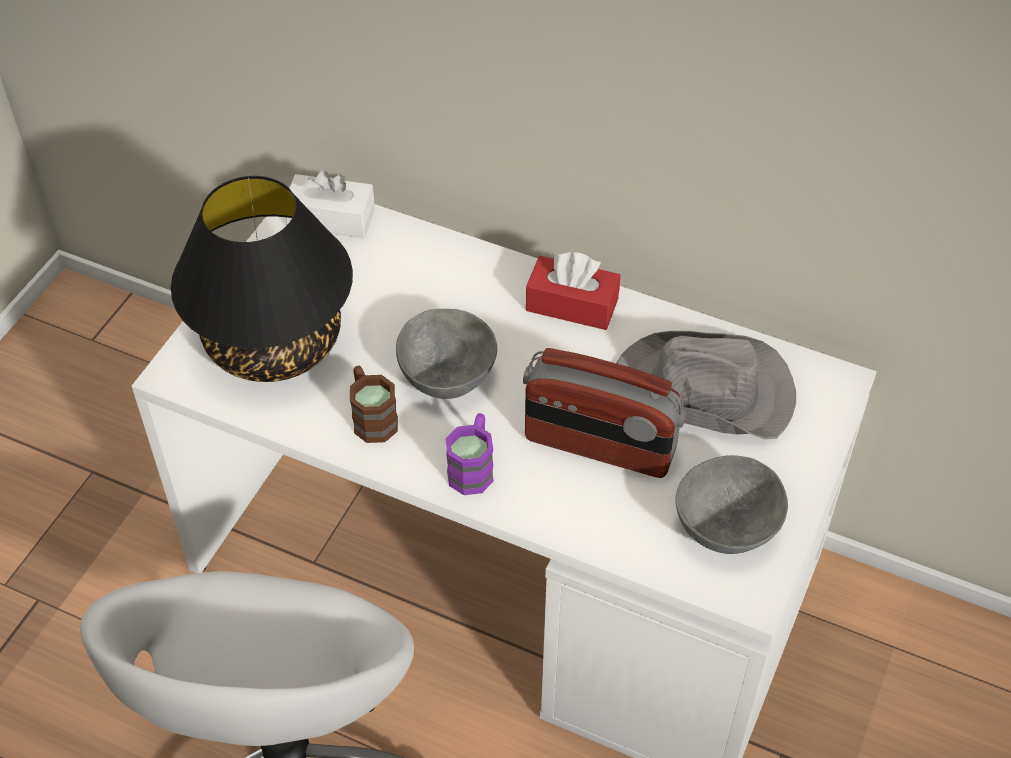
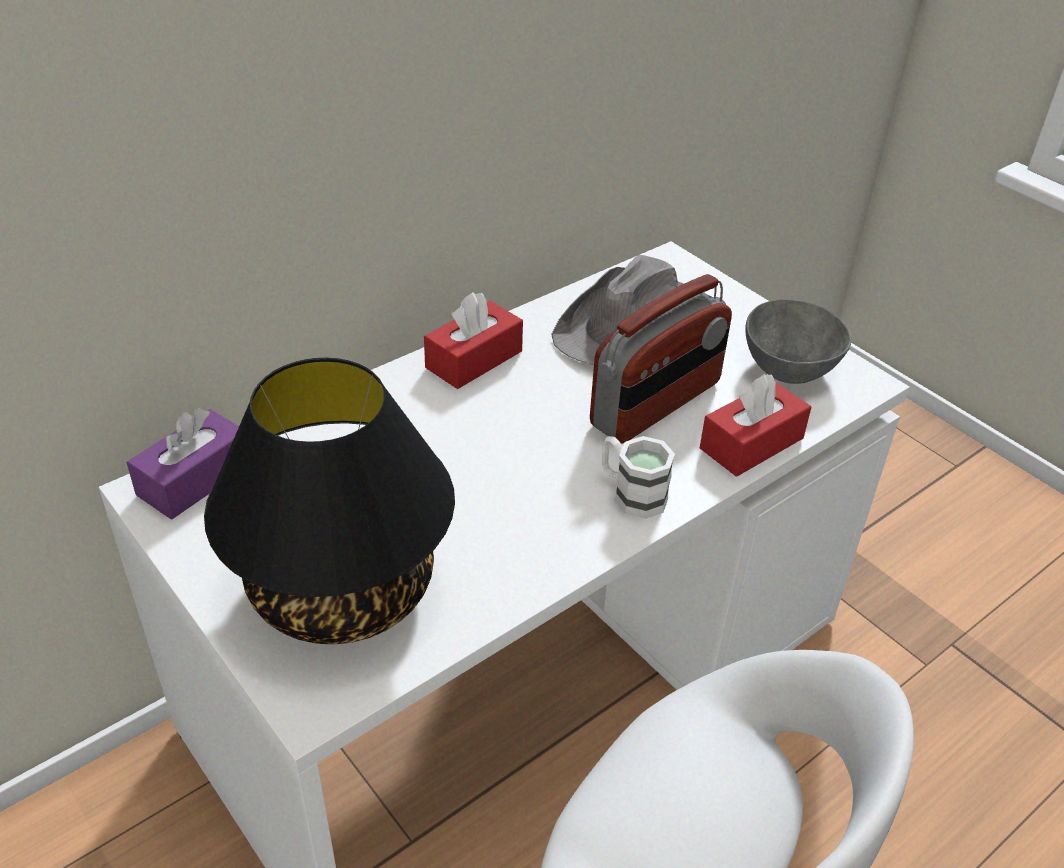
camera: 65 degrees left, 10 degrees down
(331, 218) = (195, 479): white tissue box -> purple tissue box
(371, 417) = (515, 545): brown mug -> none
(447, 375) = (499, 469): grey bowl -> none
(473, 467) = (631, 493): purple mug -> white mug
(592, 529) = (751, 443): none -> red tissue box

